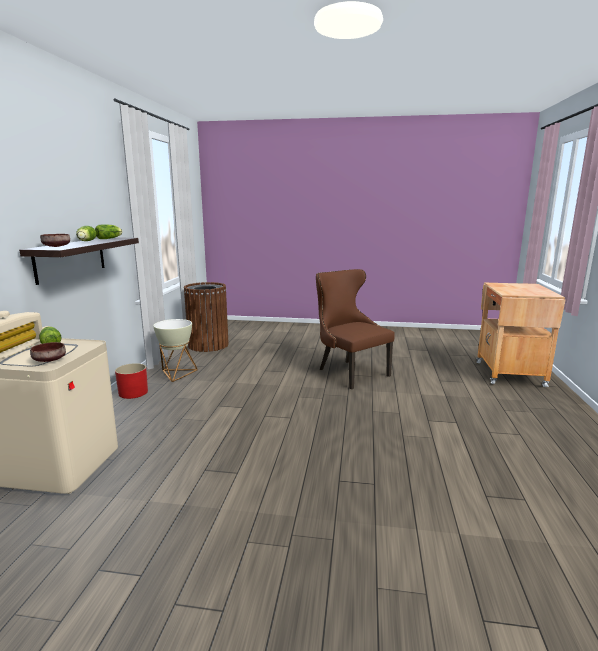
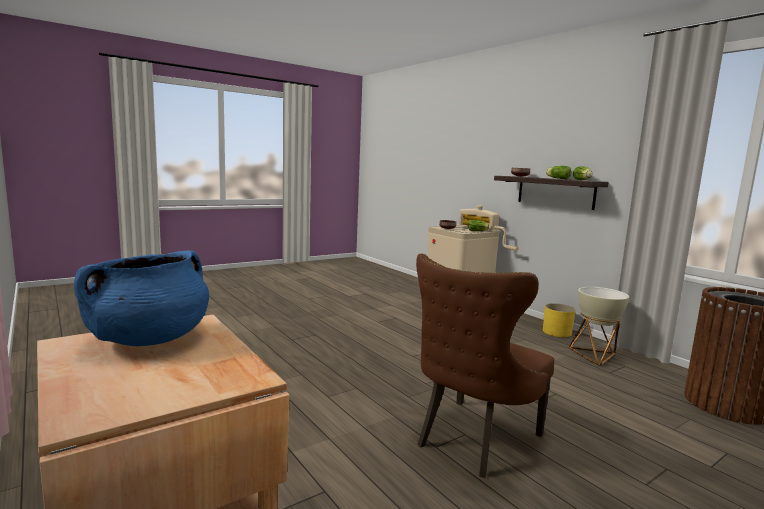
camera: 135 degrees right, 5 degrees down
(133, 392) = (557, 332): red planter -> yellow planter
(349, 372) = (473, 439): brown chair -> brown chair turned 120 degrees clockwise
(524, 292) = (149, 339): none -> blue cooking pot

